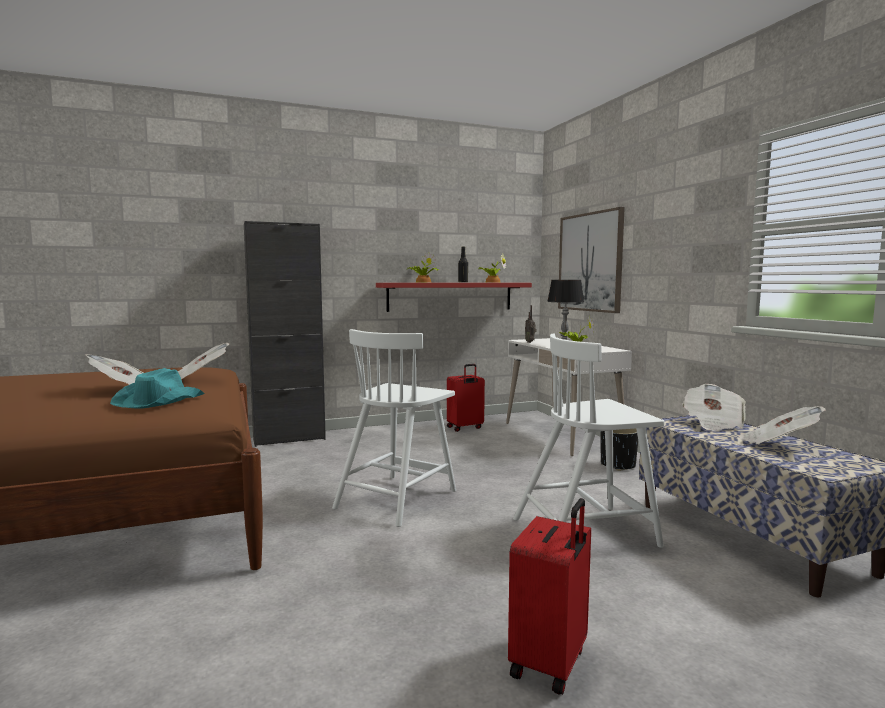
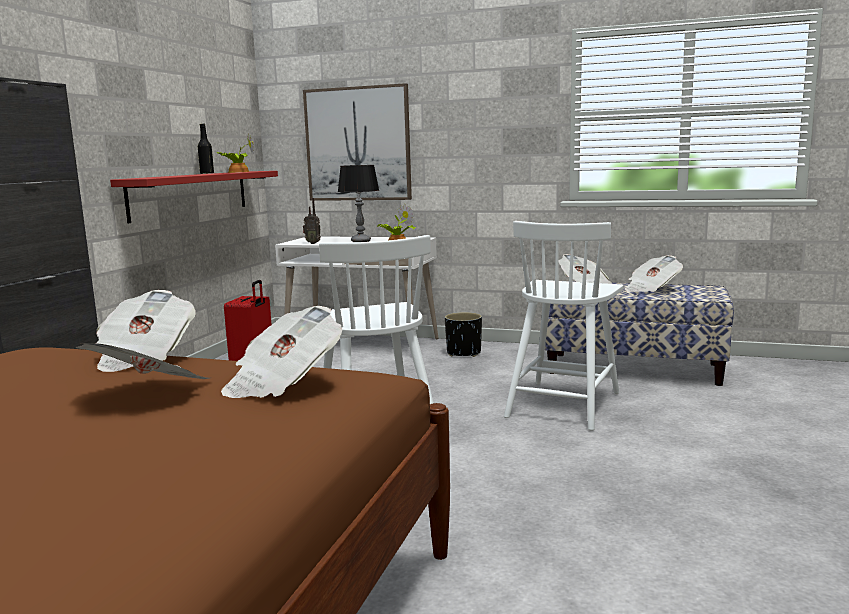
camera: 50 degrees left, 5 degrees up
(158, 401) = (283, 383): turquoise hat -> newspaper
(422, 282) = (173, 176): potted plant -> none
(550, 663) = (732, 478): red suitcase -> none

